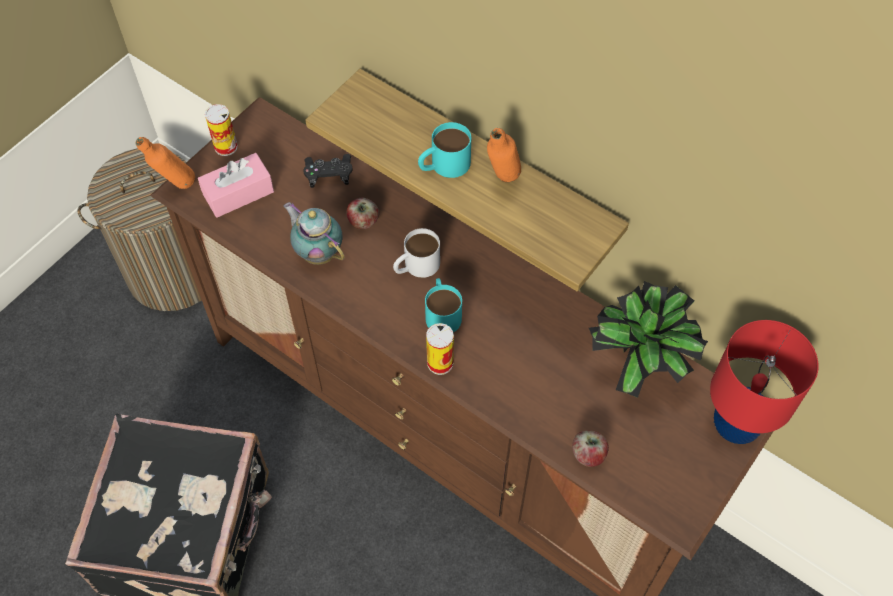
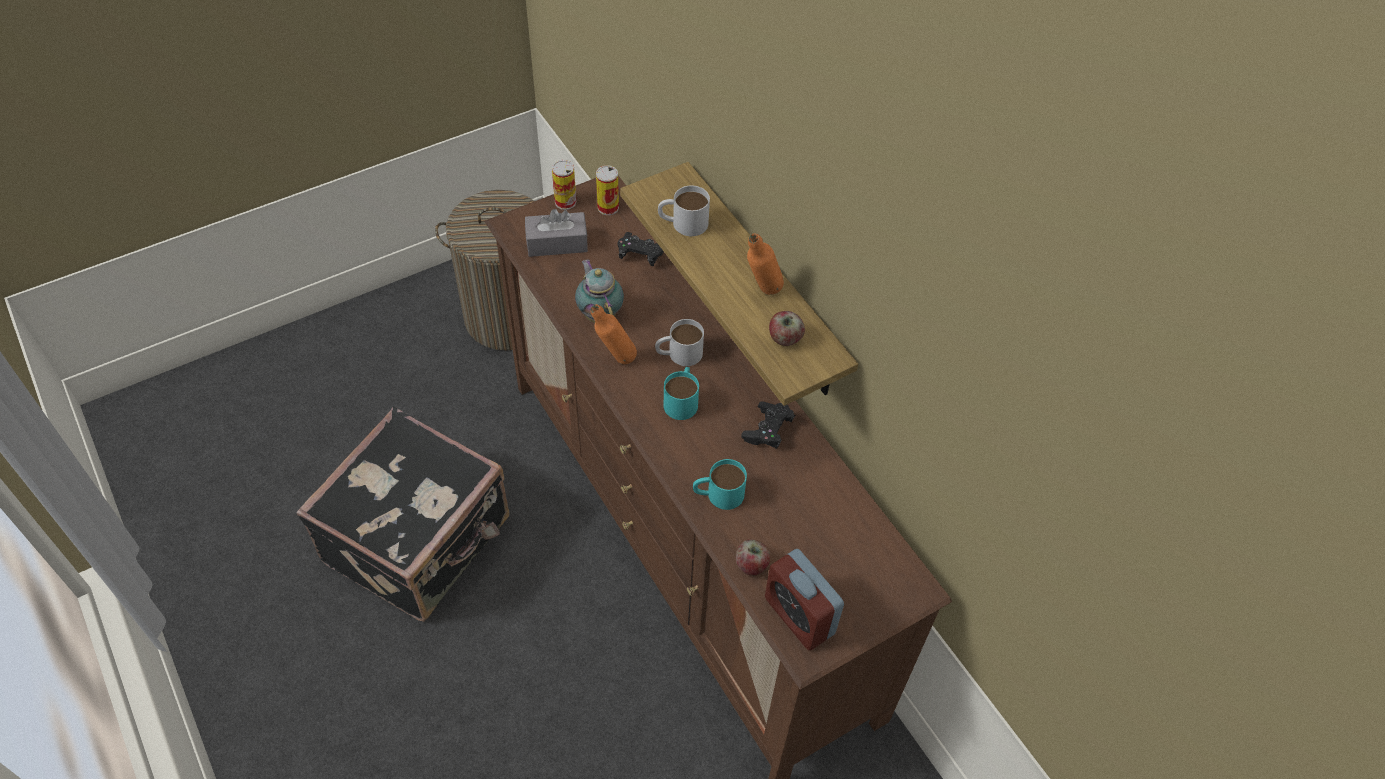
camera: 20 degrees right, 5 degrees down
(176, 187) = (507, 221): orange bottle -> orange bottle (615, 360)
(238, 193) = (557, 243): pink tissue box -> grey tissue box
(363, 222) = (651, 302): apple -> apple (784, 339)
(387, 135) = (683, 223): none -> white mug
(440, 363) = (659, 440): can -> can (608, 207)
(443, 165) = (718, 262): turquoise mug -> turquoise mug (718, 494)
(538, 313) = (767, 430): none -> black game controller
(639, 368) = (836, 510): potted plant -> none
(656, 488) = (799, 616): none -> alarm clock
(733, 424) = (899, 590): red table lamp -> none

